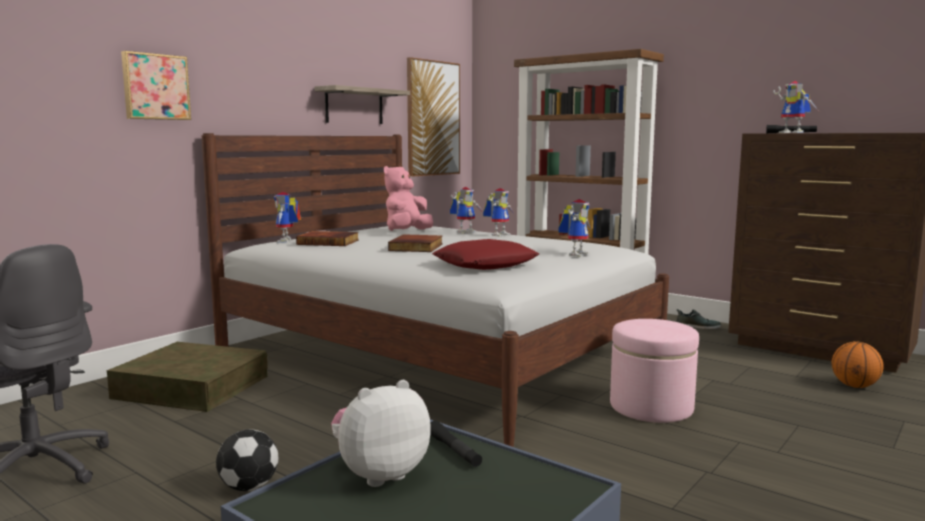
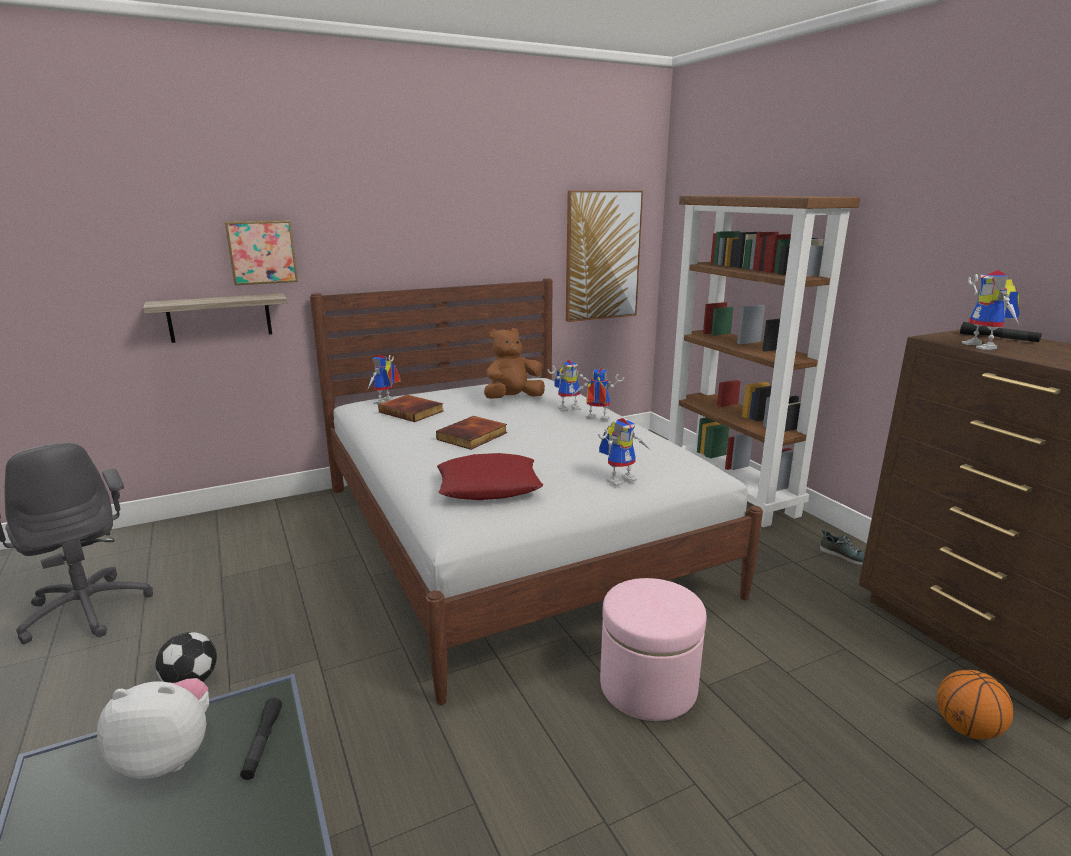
camera: 25 degrees right, 10 degrees up
(191, 387) = (272, 535): brown storage box -> none
(354, 106) = (495, 251): shelf -> shelf (220, 317)
(406, 232) = (512, 399): pink plush toy -> brown plush toy
(499, 234) = (595, 419): toy robot -> toy robot turned 135 degrees counterclockwise

